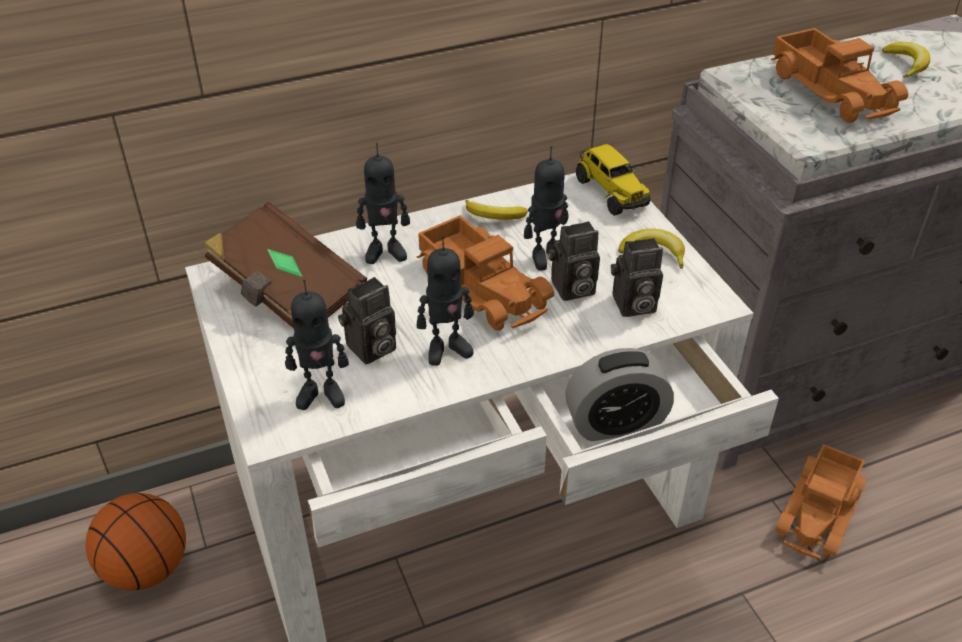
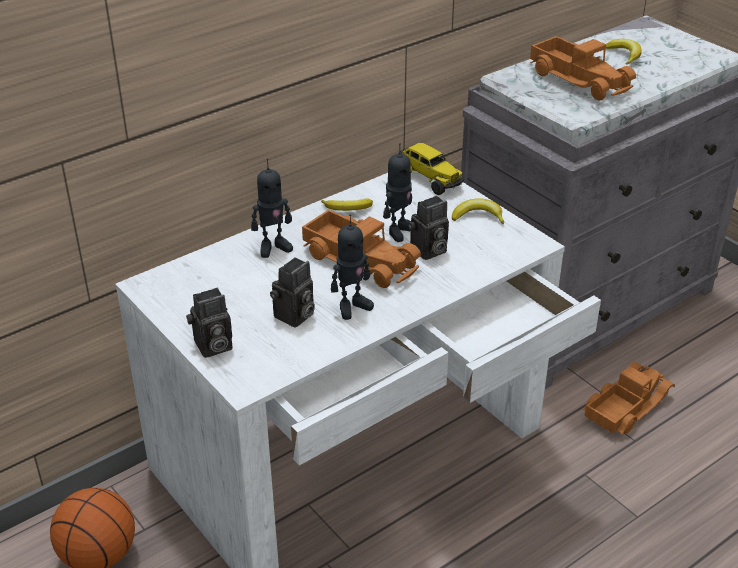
camera: 15 degrees left, 5 degrees down
(288, 292) = (209, 287): brown book -> none
(321, 394) = (270, 353): toy robot -> none
(615, 423) = (486, 342): alarm clock -> none
(632, 306) = (477, 255): camera -> camera (212, 347)
(821, 511) = (625, 405): toy truck -> toy truck turned 150 degrees counterclockwise

